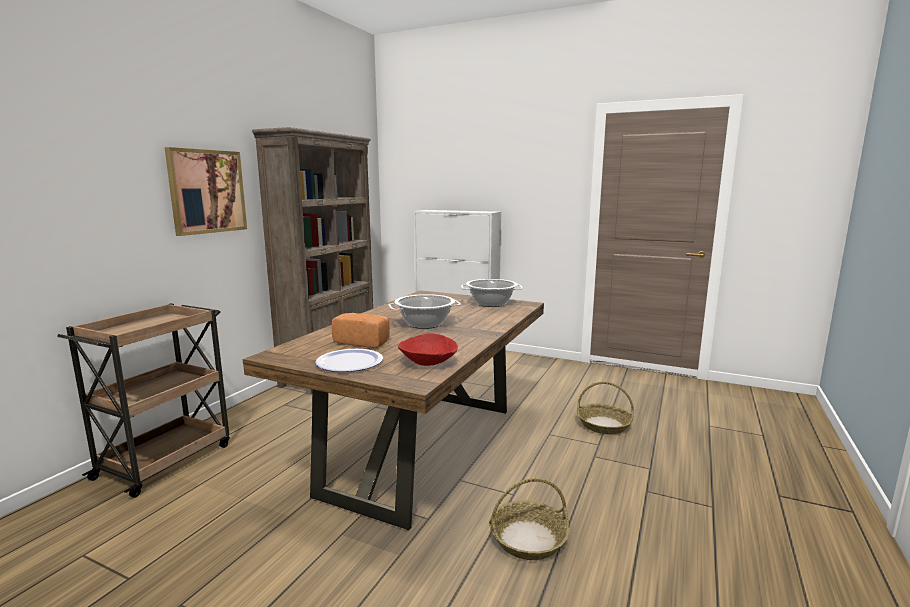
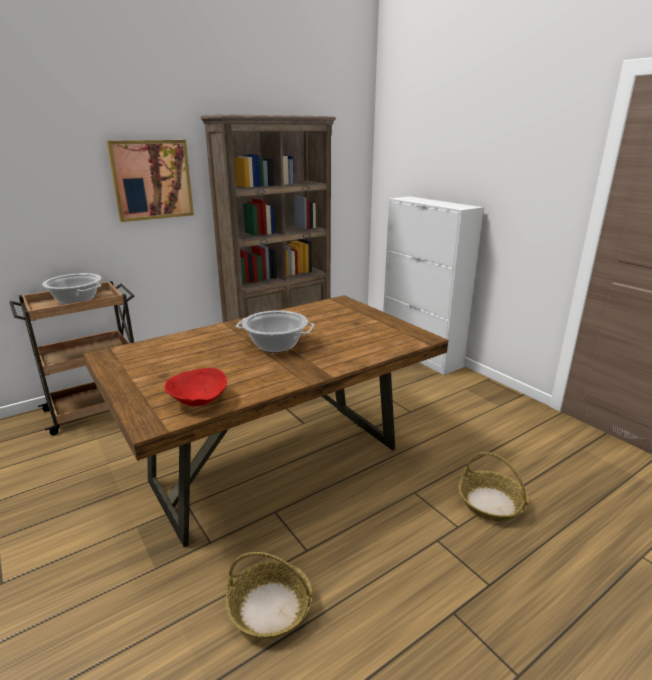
camera: 30 degrees right, 10 degrees up
(349, 362) = (143, 380): plate -> none
(363, 342) = (191, 356): bread -> none
(491, 303) = (385, 329): cooking pot -> cooking pot (77, 300)

